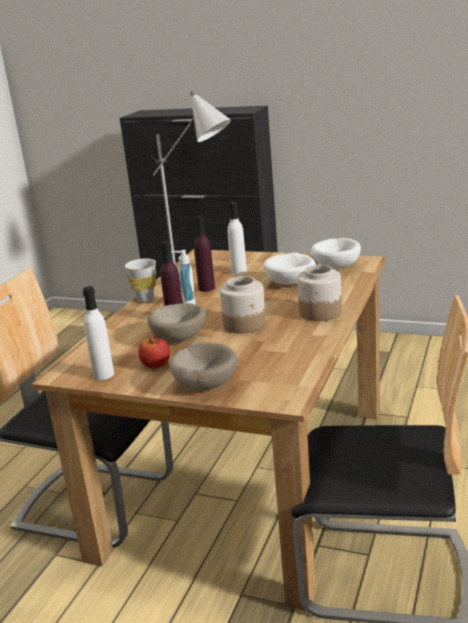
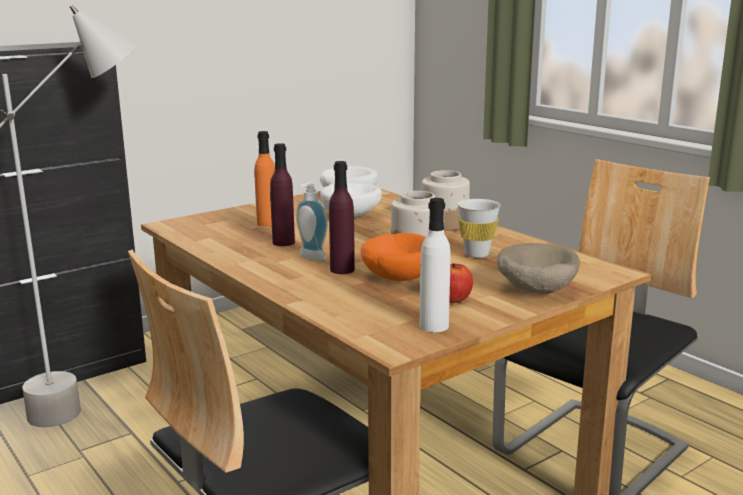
camera: 60 degrees left, 5 degrees down
(145, 299) = (246, 269): white cup -> white cup (476, 254)
(180, 338) = (398, 277): beige bowl -> orange bowl
(239, 271) = (267, 223): white bottle -> orange bottle

